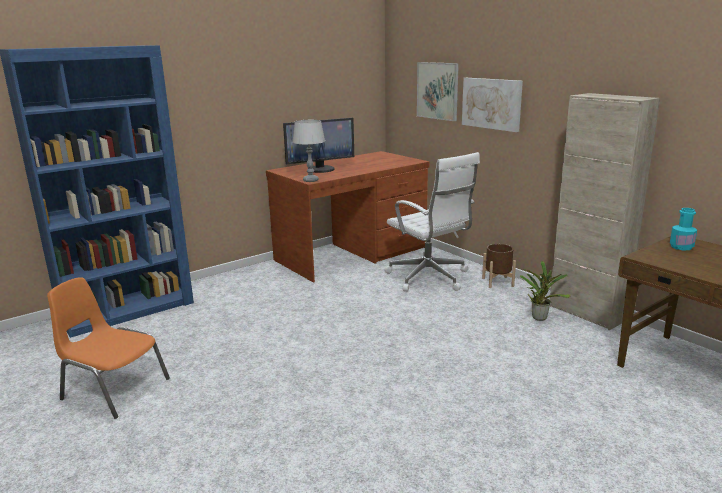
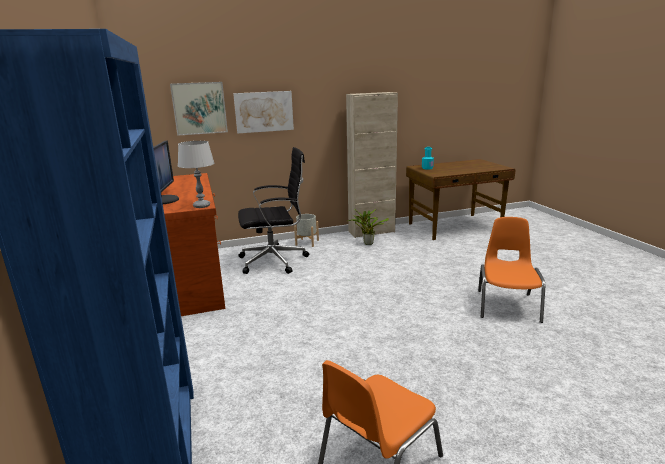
camera: 70 degrees left, 0 degrees up
(421, 451) = (507, 305): none -> orange chair
(429, 278) = (275, 261): white office chair -> black office chair
(497, 282) = (307, 242): brown planter -> grey planter

